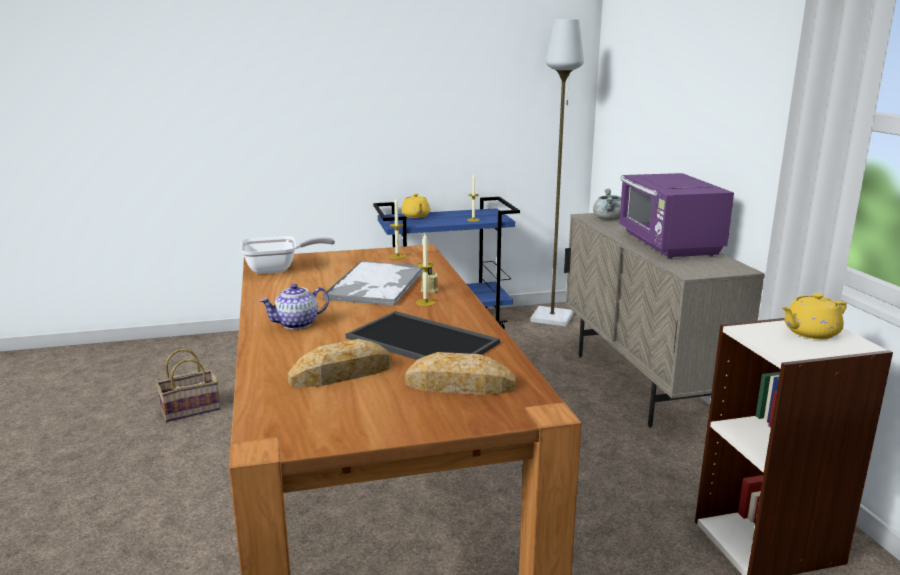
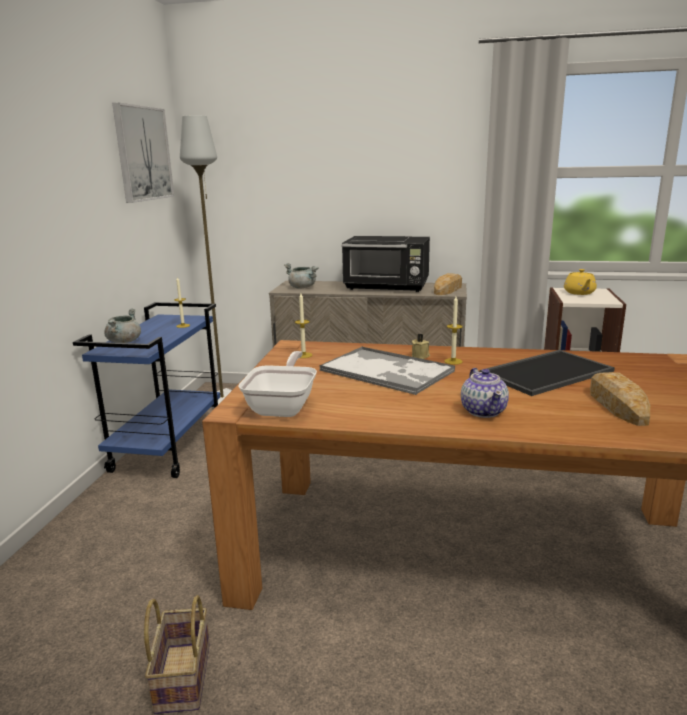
camera: 65 degrees left, 0 degrees up
(416, 216) = (124, 341): yellow teapot -> grey cooking pot
(460, 385) = (641, 373): bread -> bread (448, 289)
(521, 56) = (143, 154): none -> picture
(668, 245) = (387, 287): purple microwave -> black microwave

